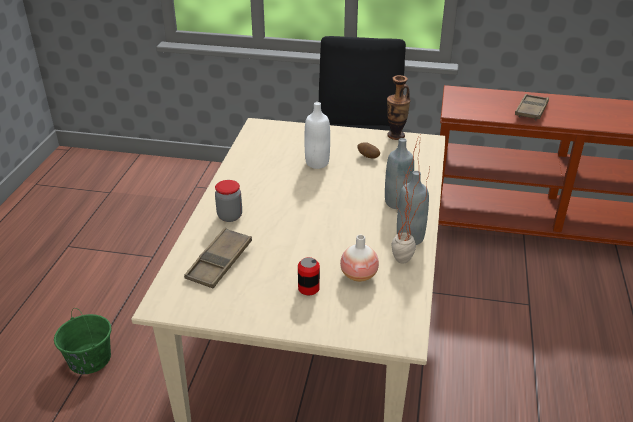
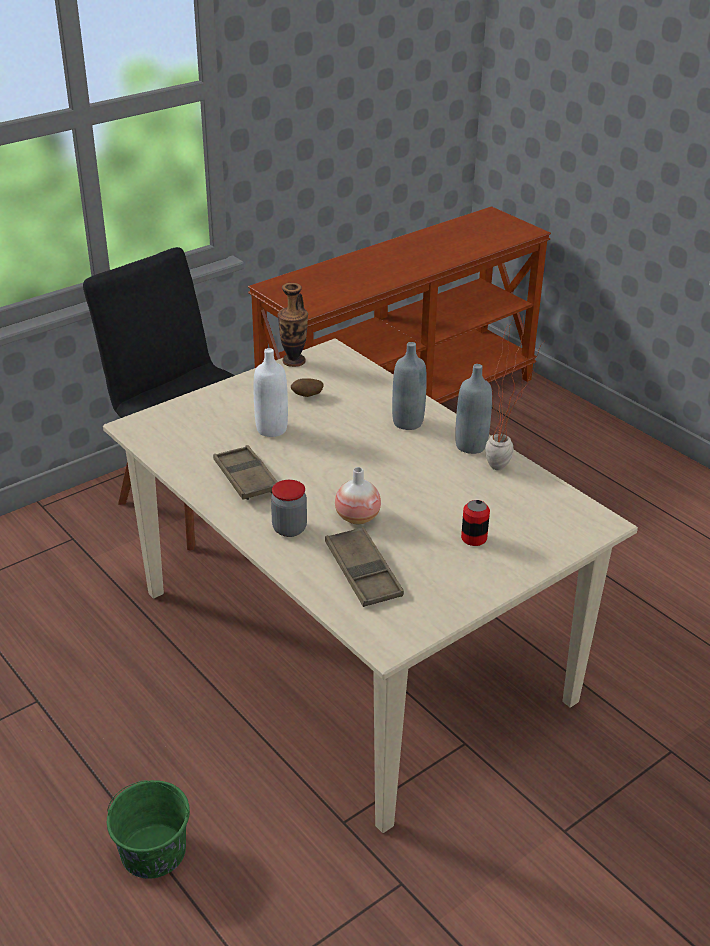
camera: 50 degrees left, 0 degrees up
(359, 275) = (489, 501): vase -> vase (357, 517)
(531, 110) = (369, 275): brown tray -> brown tray (246, 478)

